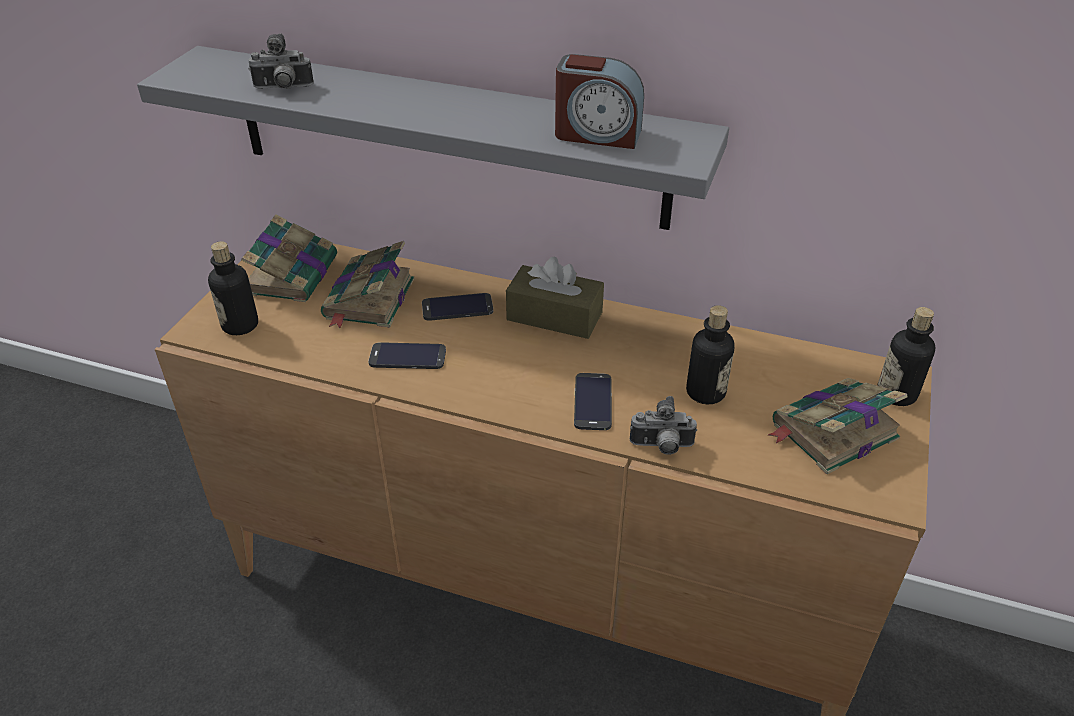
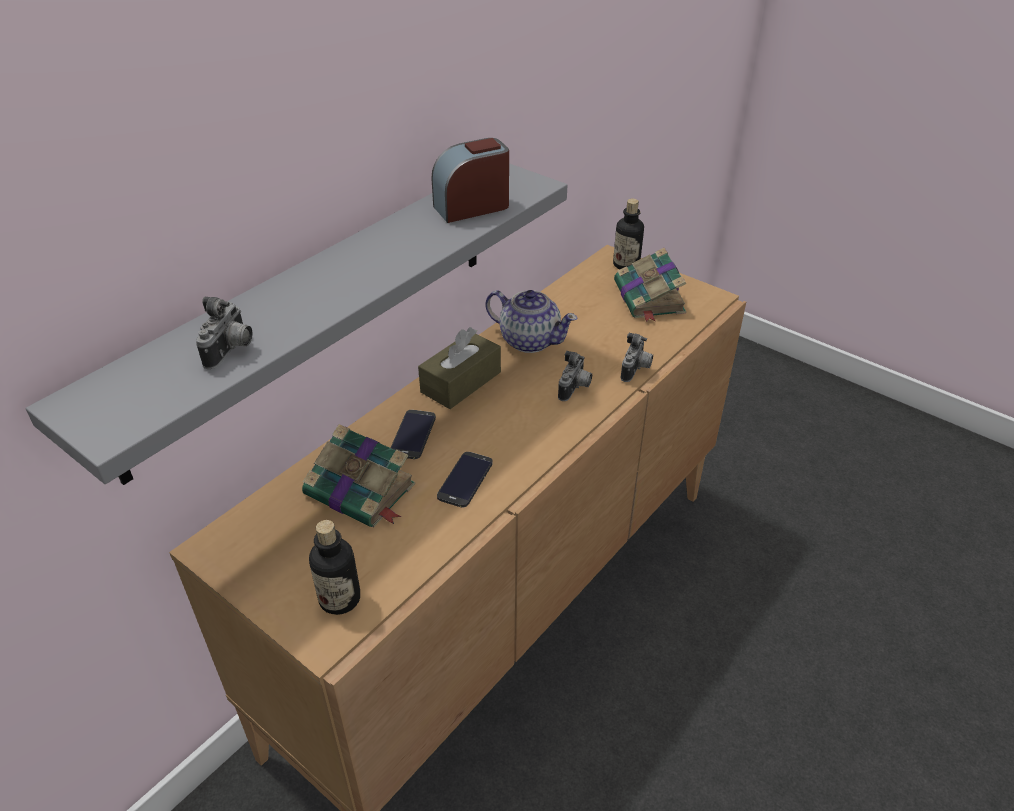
camera: 70 degrees left, 0 degrees up
(293, 274) = (274, 542): book -> none
(592, 402) = (575, 389): phone -> camera
(597, 134) = (472, 207): alarm clock -> alarm clock turned 150 degrees counterclockwise
(661, 346) = (529, 340): none -> teapot
(705, 392) = (589, 335): bottle -> none

